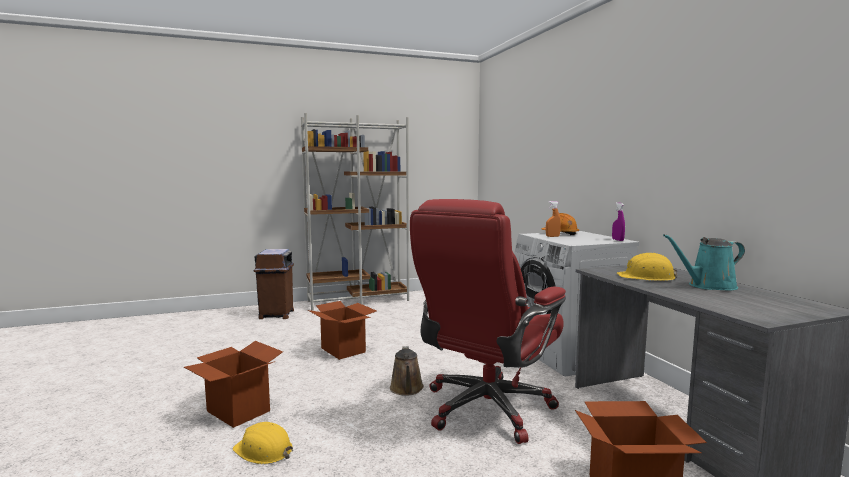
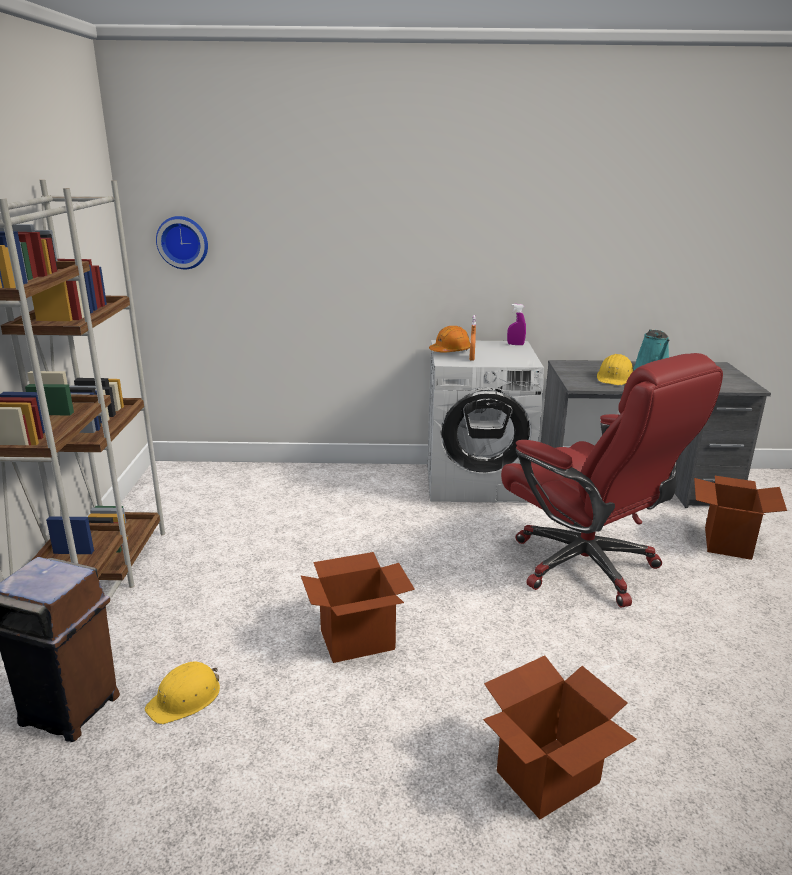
camera: 70 degrees left, 15 degrees up
(263, 450) = (663, 750): yellow hard hat -> yellow hard hat (185, 698)
(407, 389) = (523, 607): brown watering can -> none
(492, 159) = (183, 242): none -> wall clock

